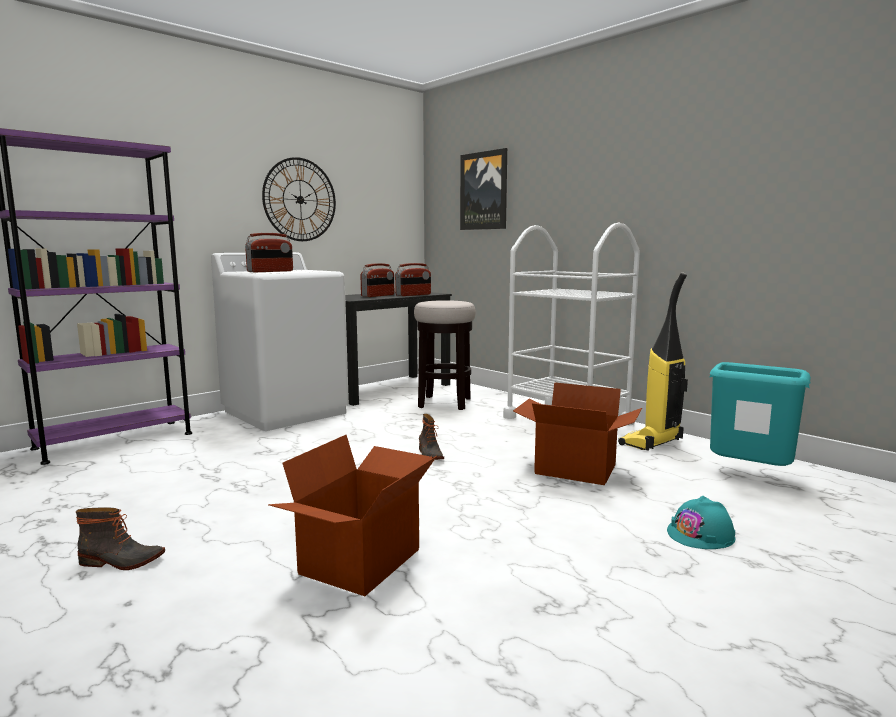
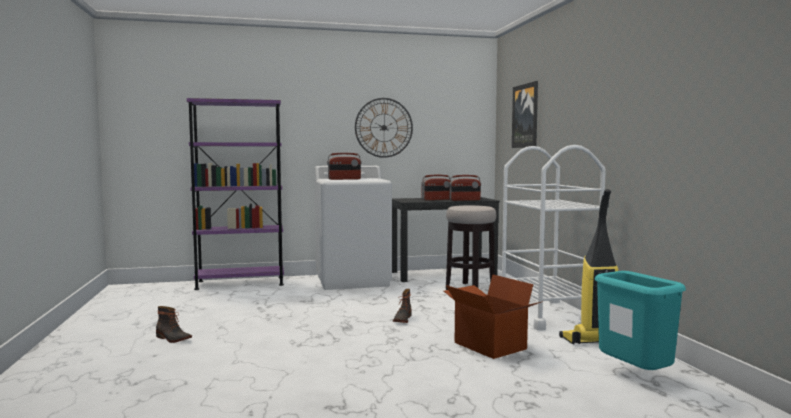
camera: 30 degrees right, 5 degrees down
(362, 562) = (274, 364): cardboard box -> none
(701, 534) = (507, 400): turquoise hard hat -> none

